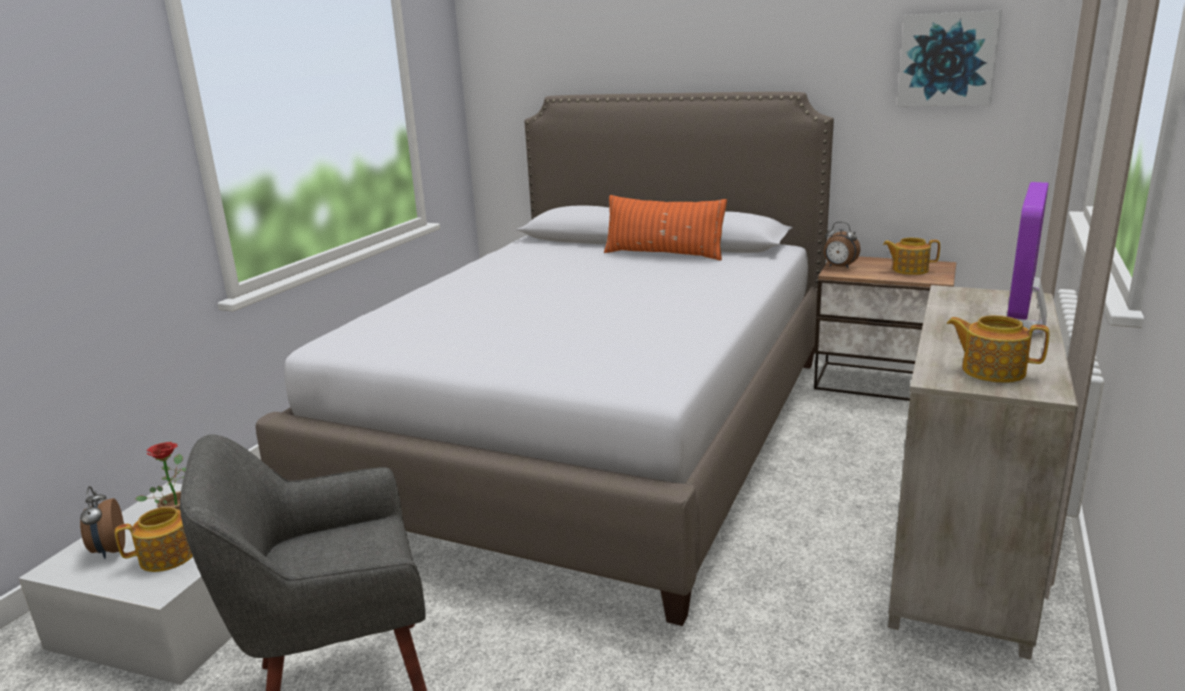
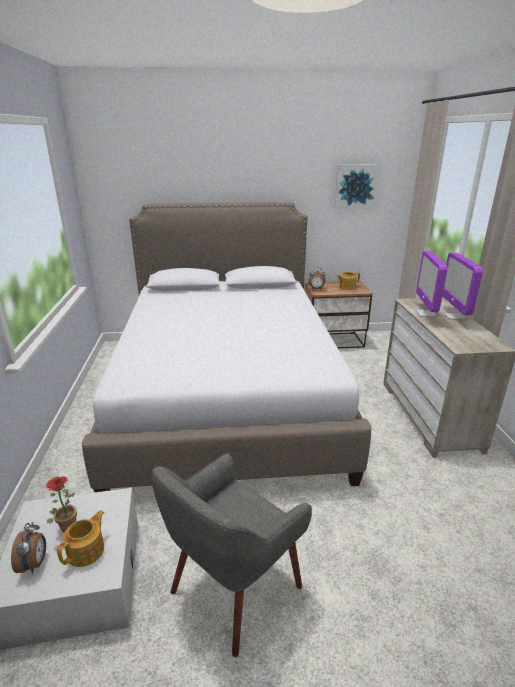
camera: 30 degrees left, 5 degrees up
(108, 550) = (34, 564): alarm clock -> alarm clock turned 135 degrees counterclockwise
(663, 254) = (240, 293): orange pillow -> none
(958, 316) = (426, 314): none -> monitor
(991, 370) = (472, 340): teapot -> none

